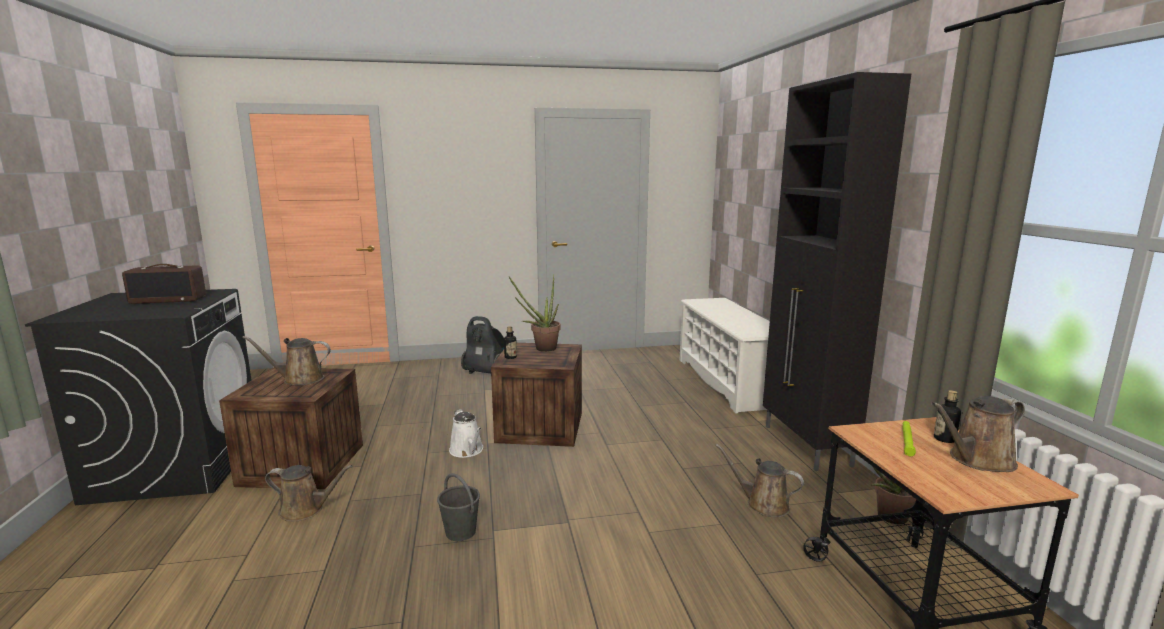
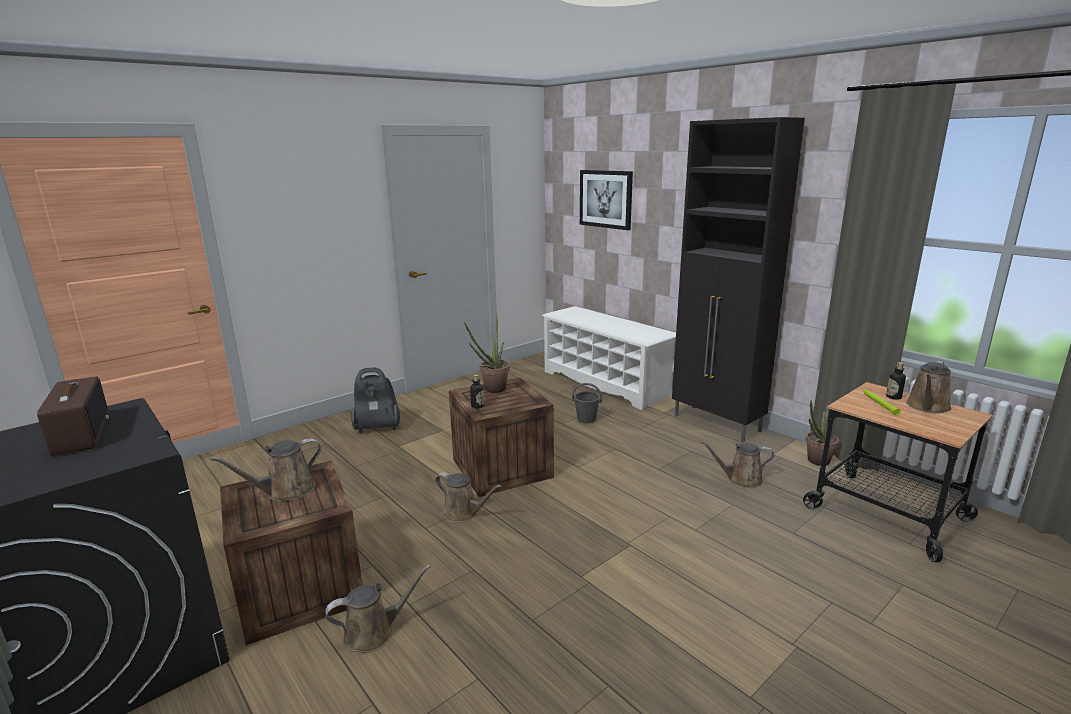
camera: 30 degrees left, 5 degrees up
(169, 299) = (80, 434): radio -> radio turned 75 degrees counterclockwise
(460, 532) = (555, 589): grey bucket -> grey bucket (586, 419)
(467, 451) = (464, 513): white watering can -> brown watering can
(753, 183) = (606, 199): none -> picture

